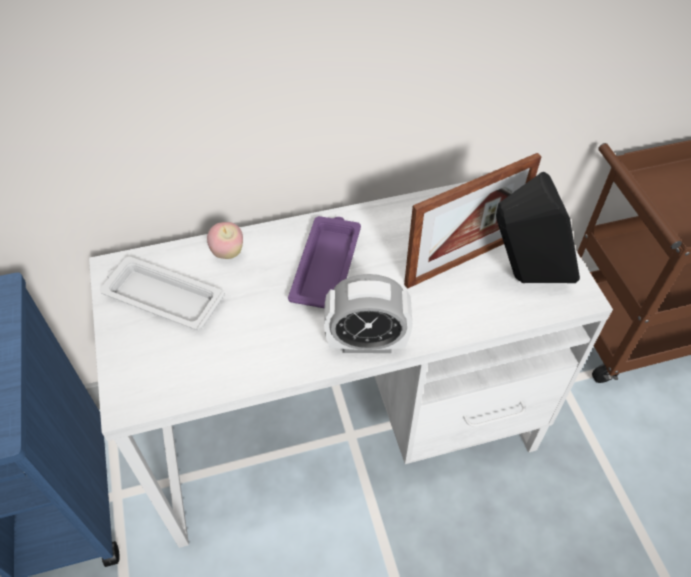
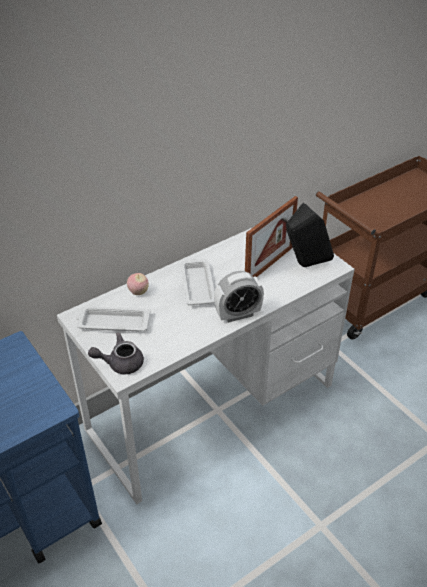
camera: 20 degrees left, 10 degrees down
(134, 377) = (120, 363): none -> grey teapot
(326, 265) = (197, 285): purple tray -> white tray

